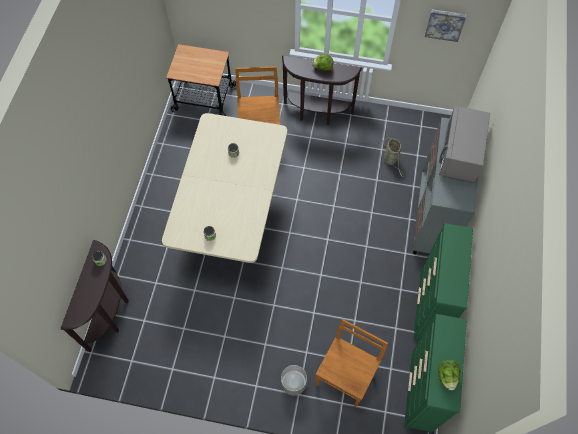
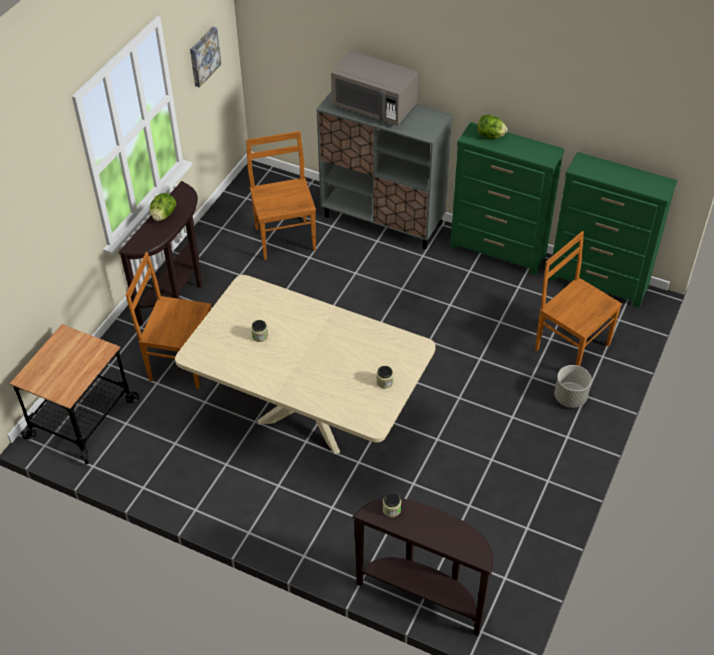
camera: 75 degrees left, 15 degrees down
(390, 160) = (285, 237): basket -> brown chair
(447, 376) = (638, 180): lettuce -> lettuce (490, 136)

